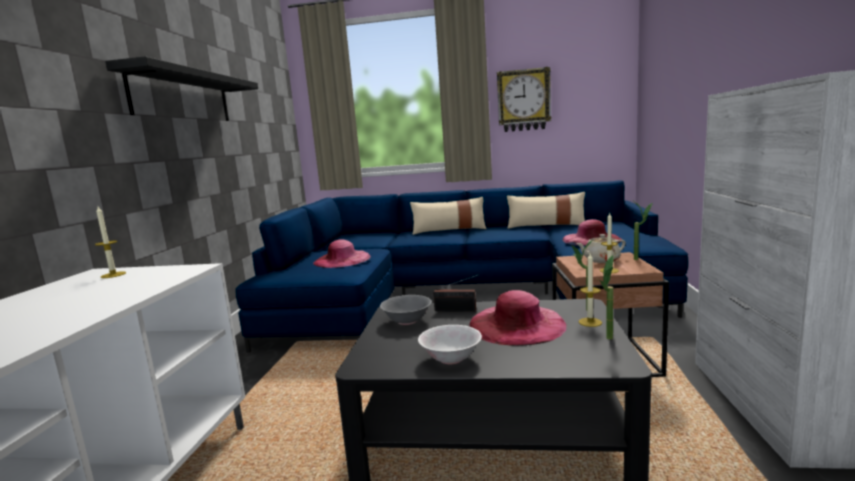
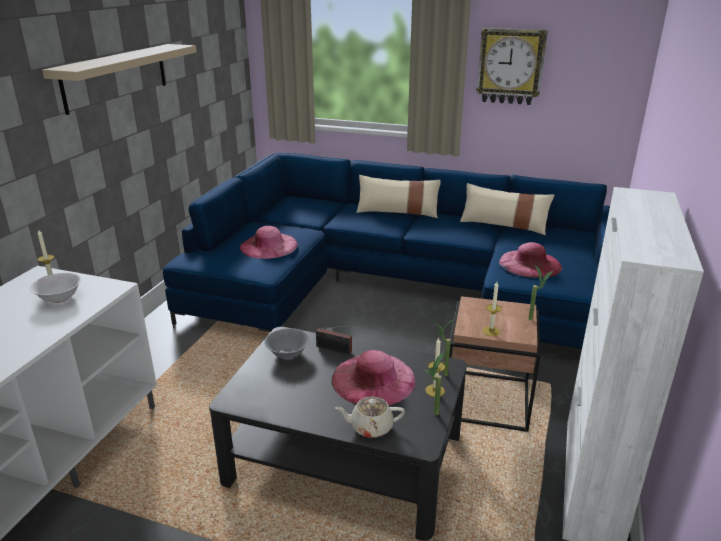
camera: 10 degrees right, 15 degrees up
(182, 97) = (116, 77): black shelf -> beige shelf
(451, 358) = (300, 408): white bowl -> white bowl (60, 298)
(601, 260) = (497, 313): beige teapot -> beige teapot (370, 427)

